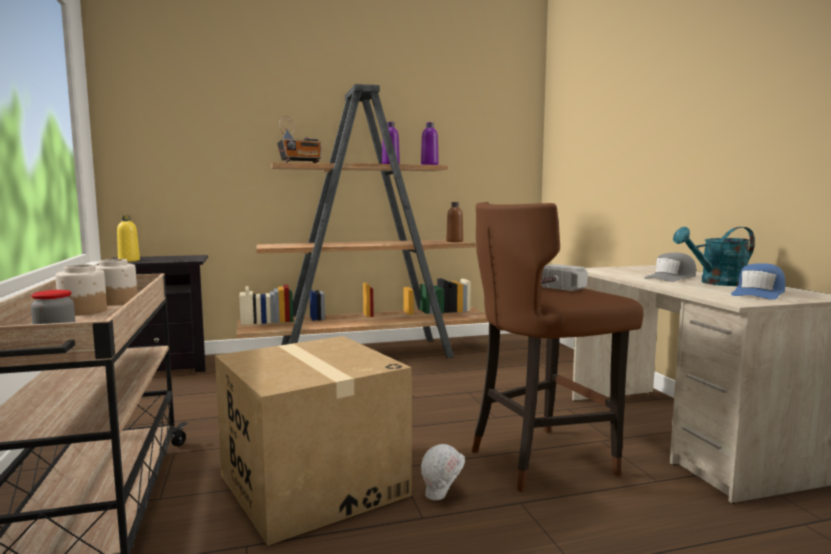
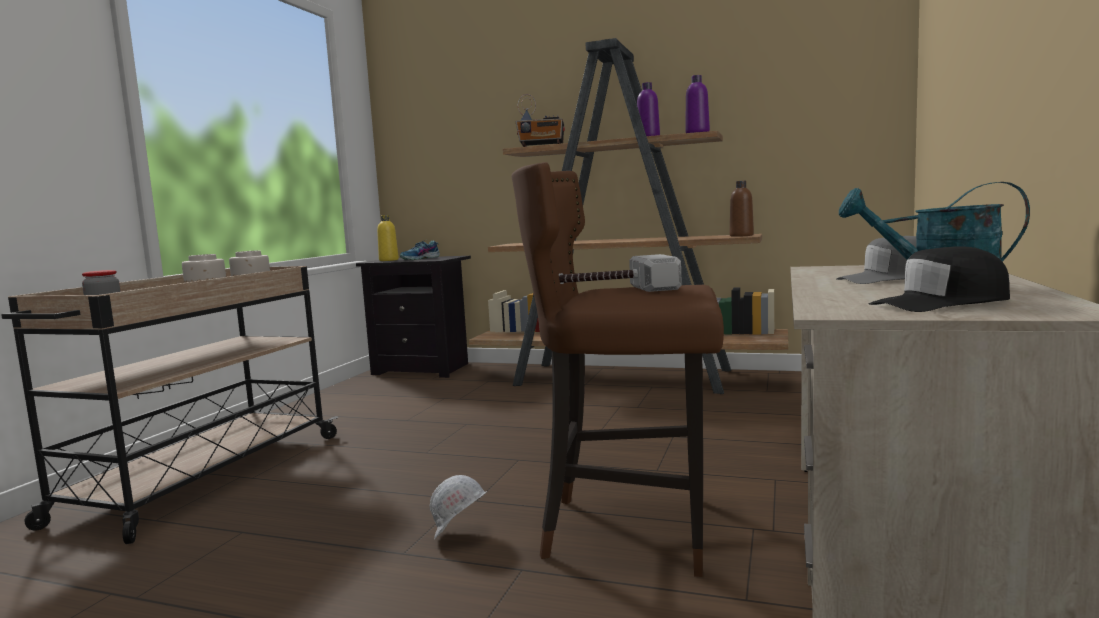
camera: 35 degrees right, 0 degrees up
(164, 259) = (420, 258): none -> shoe
(312, 485) = (366, 496): cardboard box -> none
(758, 293) = (941, 303): blue cap -> black cap

